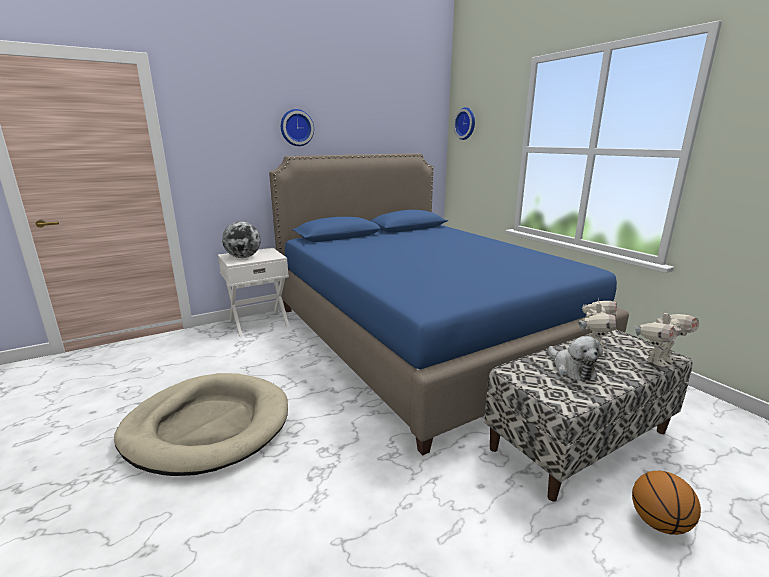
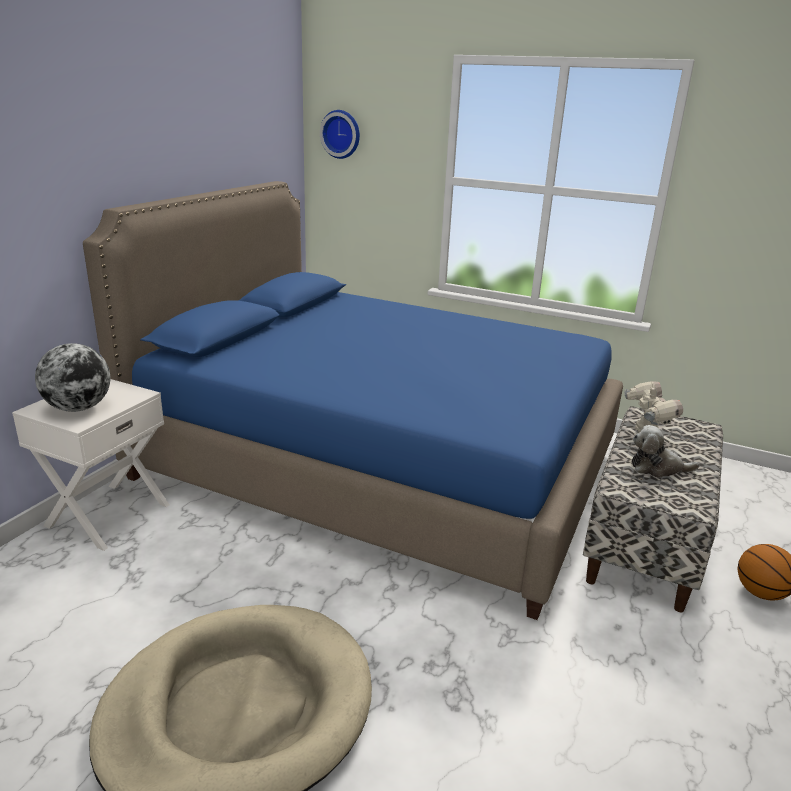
camera: 35 degrees left, 5 degrees up
(296, 128) = (114, 155): wall clock -> none
(571, 369) = (657, 468): plush toy -> plush toy turned 150 degrees clockwise
(658, 360) = (704, 435): toy robot -> none

